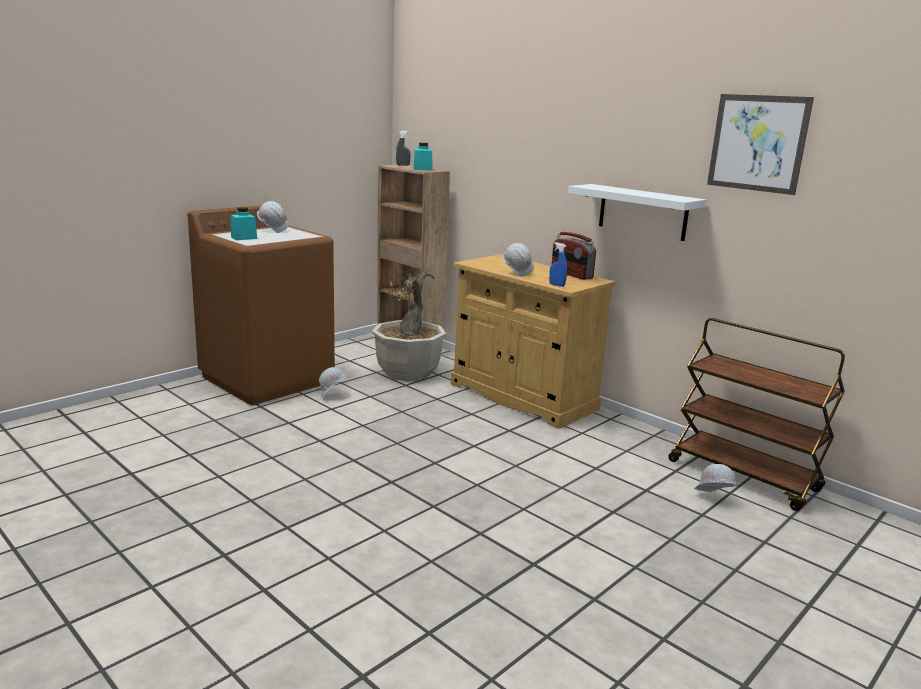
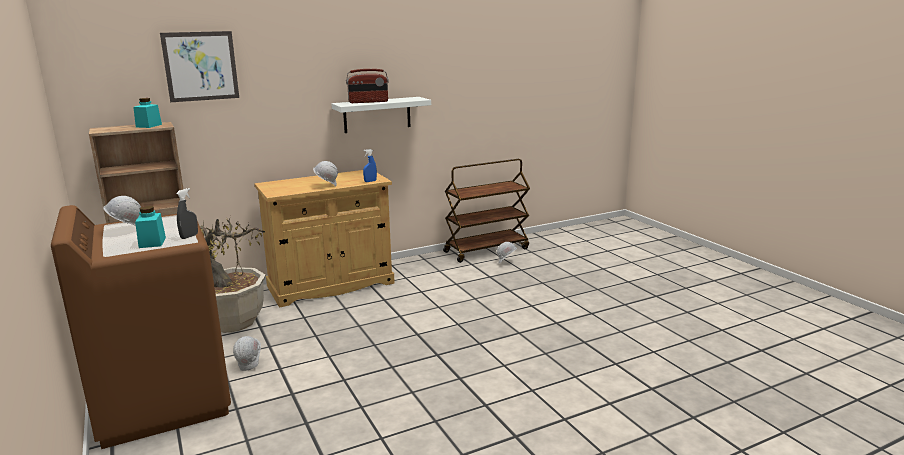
camera: 70 degrees left, 0 degrees up
(403, 165) = (102, 128): grey spray bottle -> grey spray bottle (189, 236)
(571, 274) = (343, 174): radio -> radio (368, 102)
(757, 143) = (443, 56): picture -> picture (200, 66)

